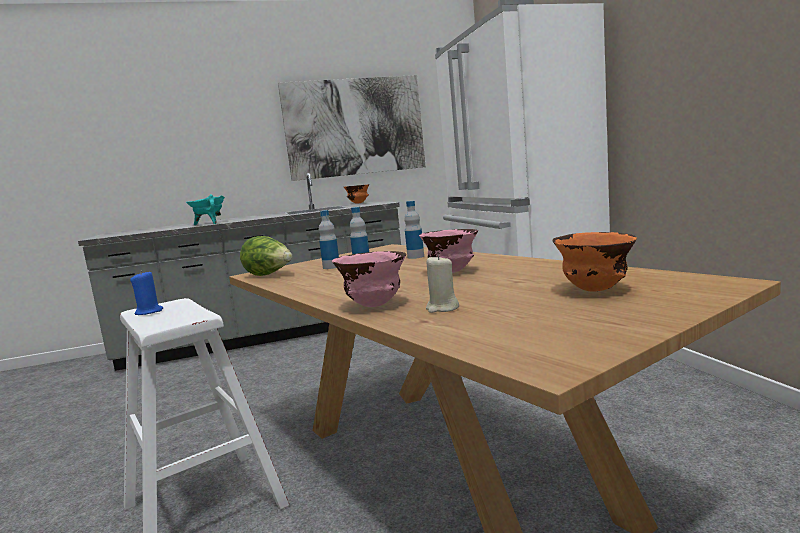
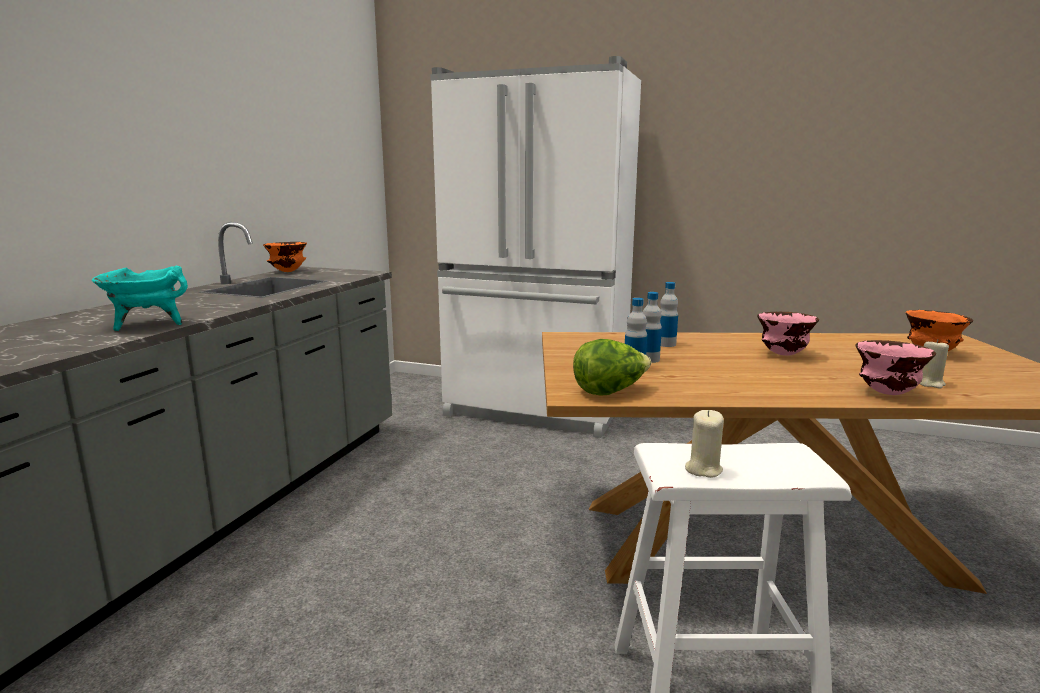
camera: 55 degrees left, 5 degrees up
(149, 312) = (703, 469): blue candle -> beige candle
(354, 127) = (263, 148): picture -> none

